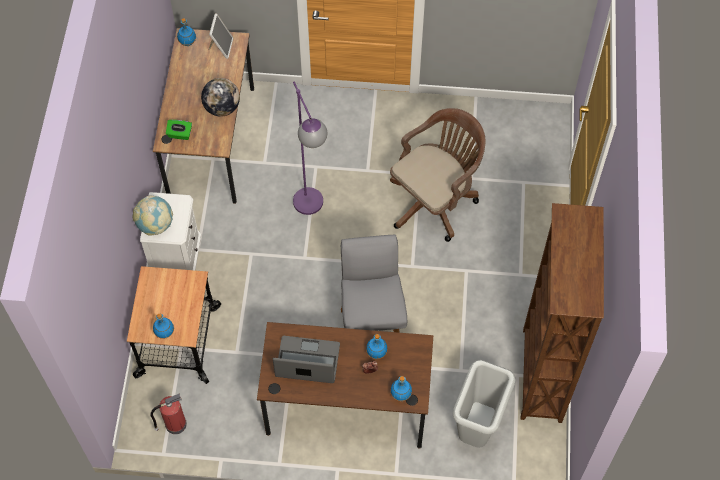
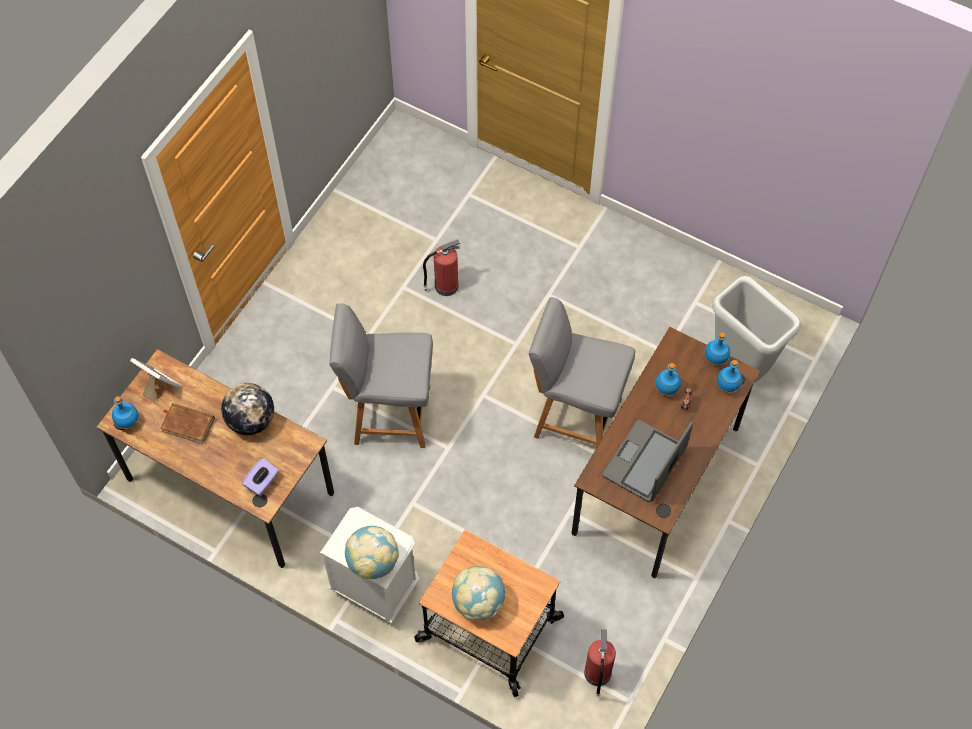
camera: 65 degrees left, 0 degrees up
(157, 302) = (478, 602): none -> globe
(165, 333) = (526, 608): blue bottle -> blue bottle (715, 359)
(180, 134) = (262, 482): green tissue box -> purple tissue box
(202, 75) = (188, 424): none -> brown book
(312, 210) = (389, 414): purple floor lamp -> grey chair
(435, 200) = (445, 286): brown office chair -> fire extinguisher
(541, 376) = (706, 281): brown bookcase -> none

